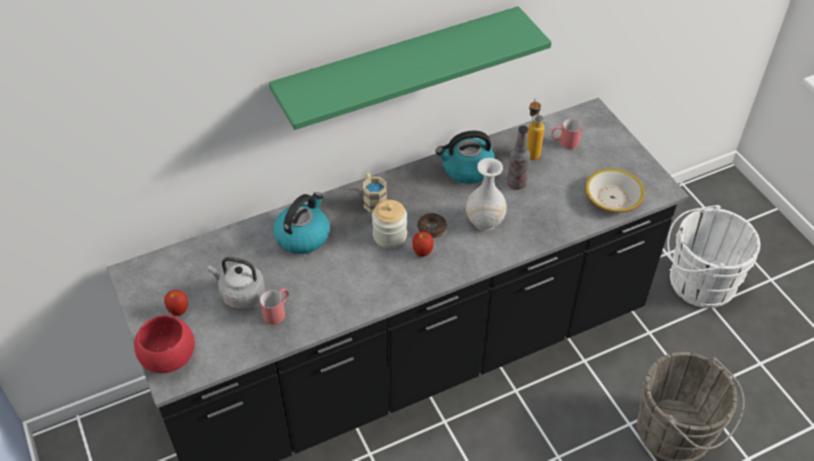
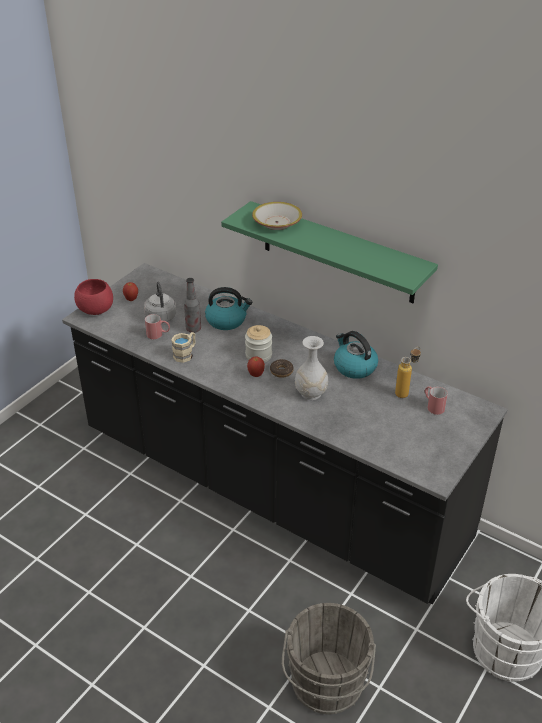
camera: 60 degrees right, 10 degrees down
(373, 200) = (284, 336): beige mug -> beige mug (185, 354)
(516, 183) = (363, 396): bottle -> bottle (193, 329)
(612, 198) = (398, 451): bowl -> bowl (276, 223)

